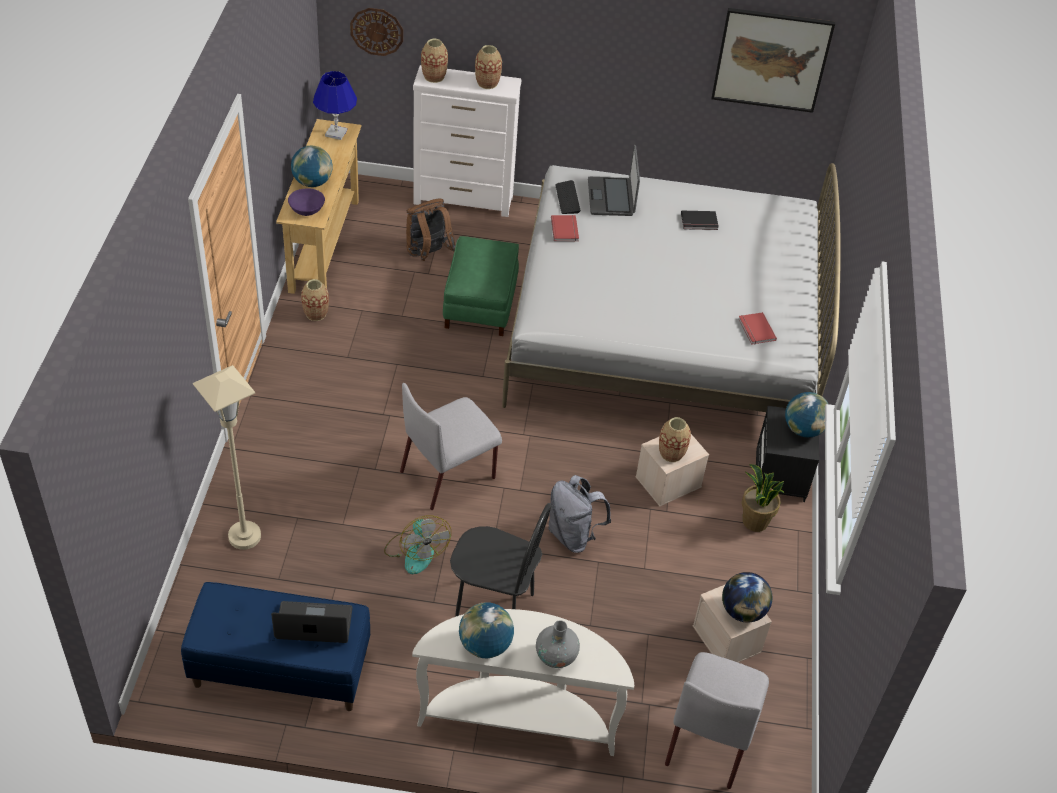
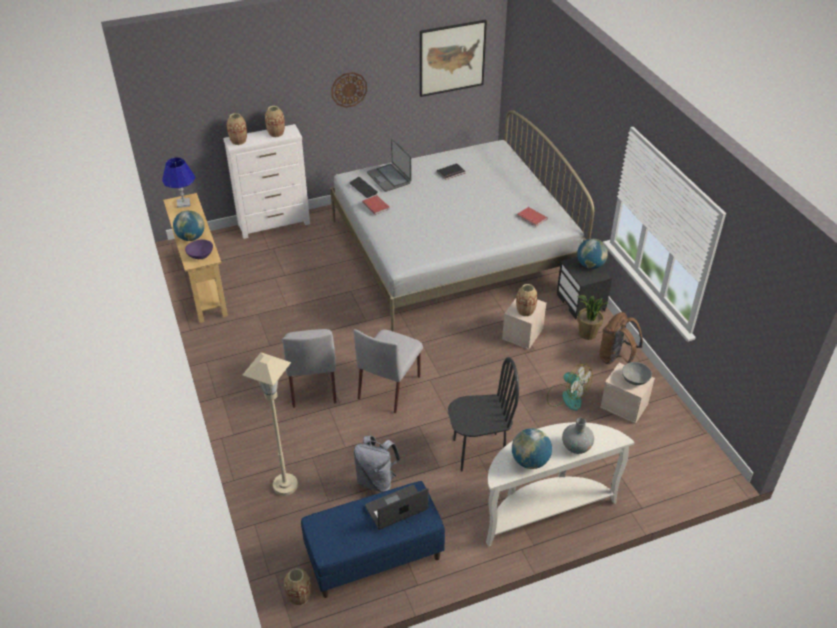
camera: 25 degrees left, 5 degrees down
(316, 314) = (228, 328): vase -> vase (299, 596)
(377, 31) = (188, 123): wall clock -> wall clock (349, 89)
(416, 551) = (404, 442): fan -> fan (567, 397)
(428, 254) = (275, 264): brown backpack -> brown backpack (615, 358)
(480, 305) = (332, 281): green ottoman -> none
(573, 535) = (492, 388): grey backpack -> grey backpack (376, 481)
(709, 738) = (659, 465): grey chair -> grey chair (313, 384)
(742, 611) = (635, 379): globe -> grey bowl

